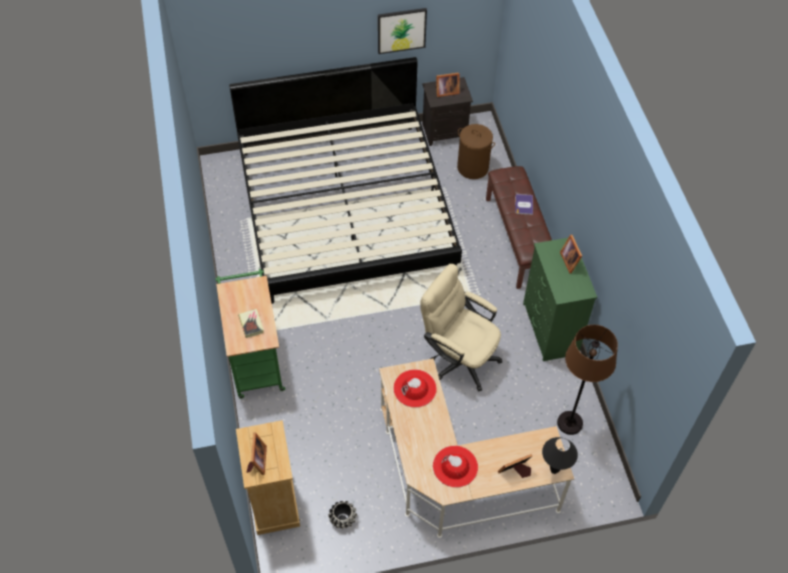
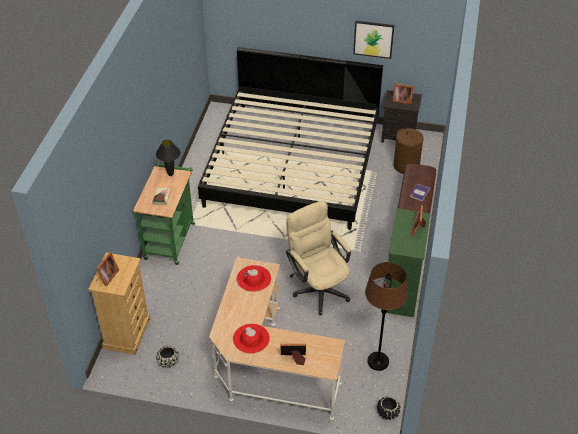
camera: 25 degrees right, 10 degrees down
(554, 470) = (324, 368): black table lamp -> black table lamp (170, 174)
(611, 480) = (387, 413): none -> black planter

